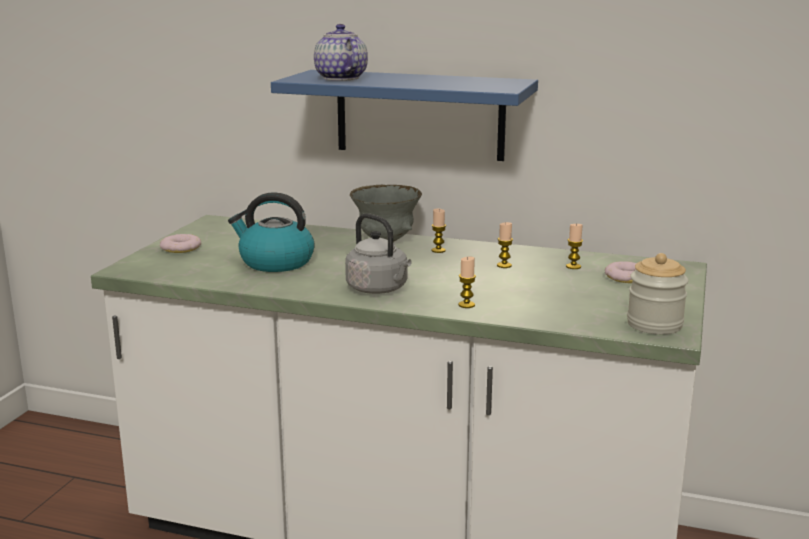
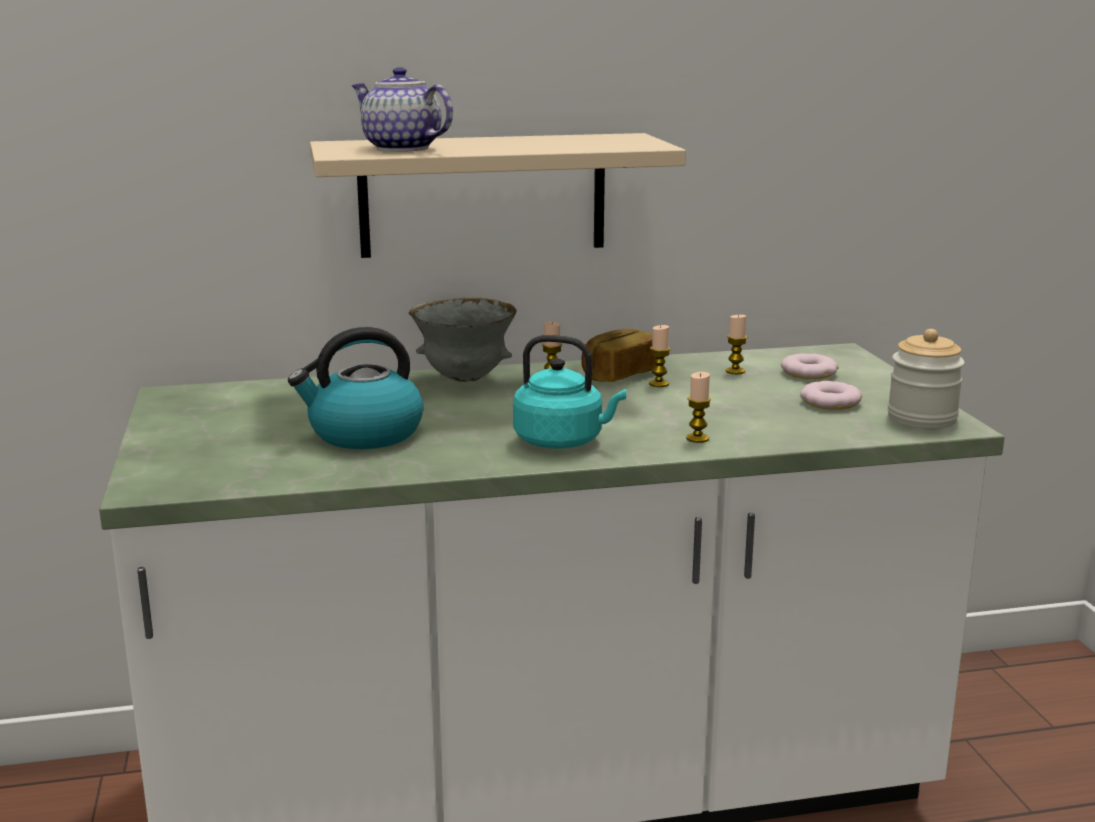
camera: 30 degrees left, 0 degrees up
(180, 248) = (185, 441): donut -> donut (830, 402)
(379, 289) = (563, 441): grey kettle -> turquoise kettle
(419, 115) = (483, 195): blue shelf -> beige shelf
(487, 255) = (617, 375): none -> bread

